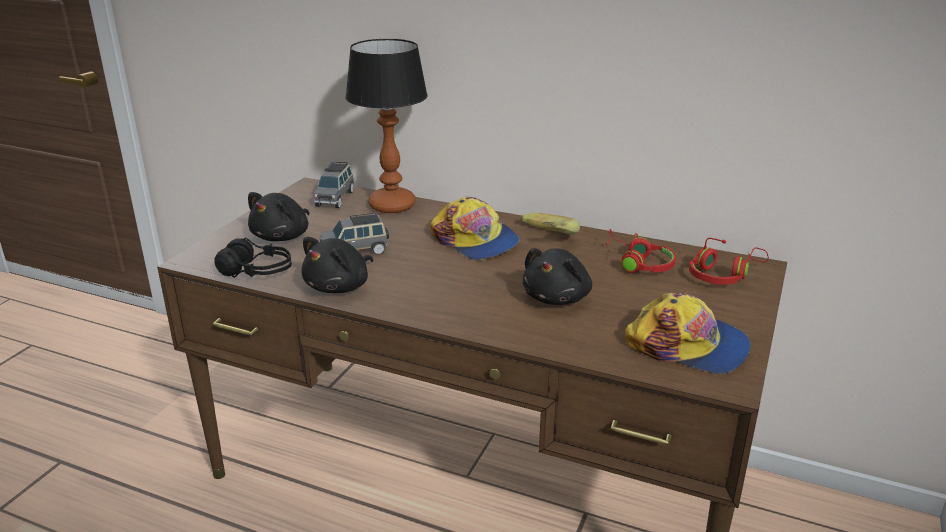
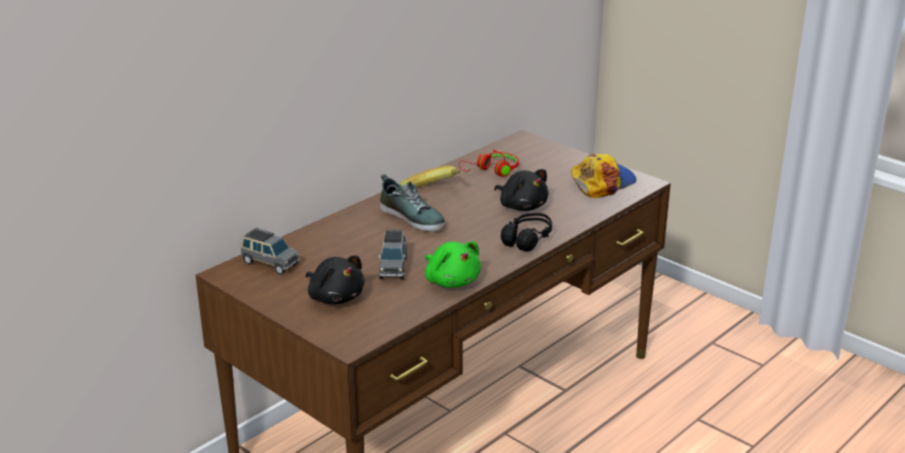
camera: 70 degrees left, 0 degrees up
(257, 272) = (398, 314): black headphones -> black headphones (528, 239)
(340, 286) = (451, 281): black plush toy -> green plush toy
(392, 205) = (313, 240): table lamp -> none
(475, 241) = (413, 217): cap -> shoe
(723, 275) = (526, 151): red headphones -> none

